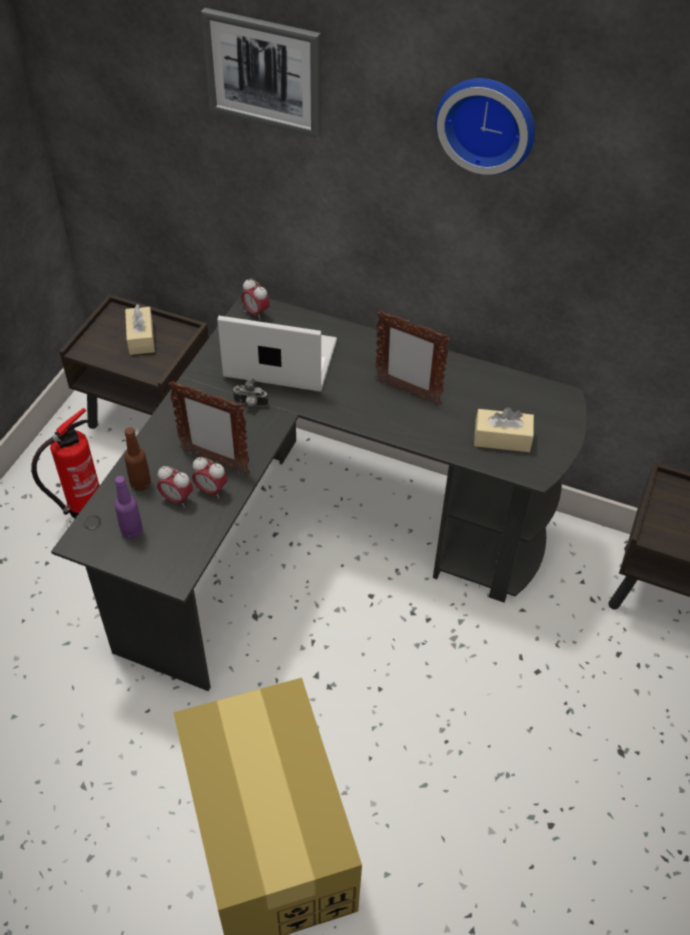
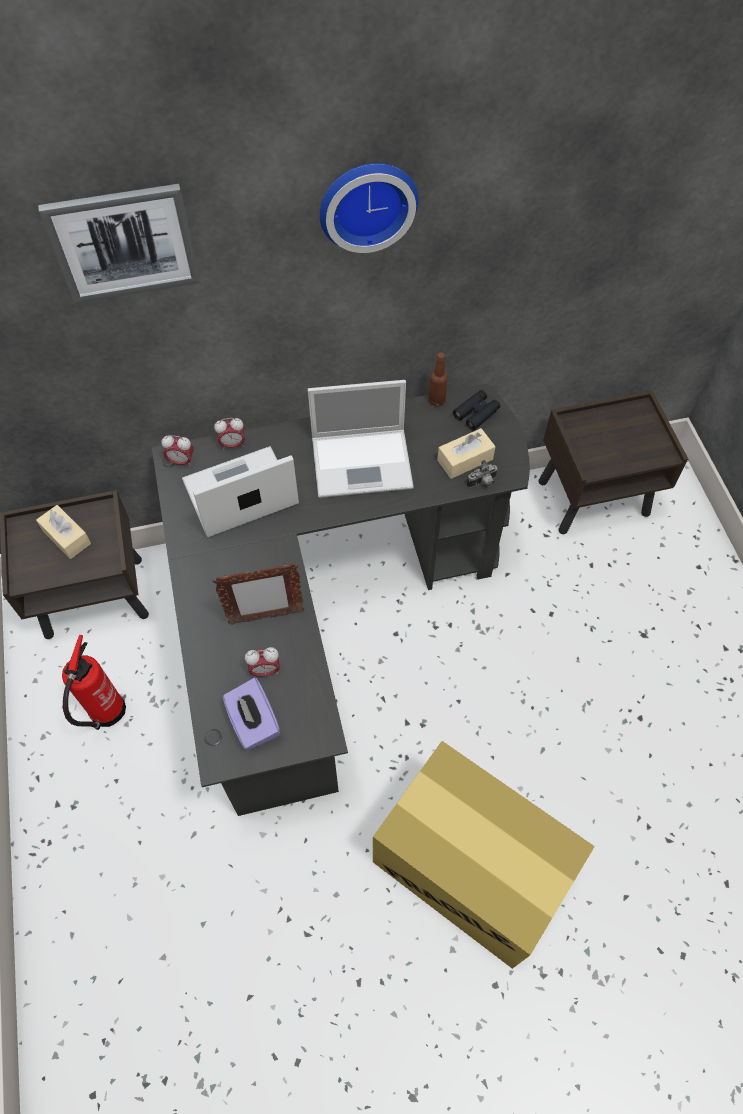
camera: 35 degrees left, 10 degrees up
(132, 531) = (253, 722): purple bottle -> purple tissue box
(140, 484) = (222, 676): brown bottle -> brown bottle (436, 400)
(211, 490) = (286, 644): alarm clock -> alarm clock (232, 444)
(250, 405) = (251, 549): camera -> camera (482, 483)
(407, 392) = (364, 462): picture frame -> laptop
(549, 407) = (476, 413): none -> black binoculars

